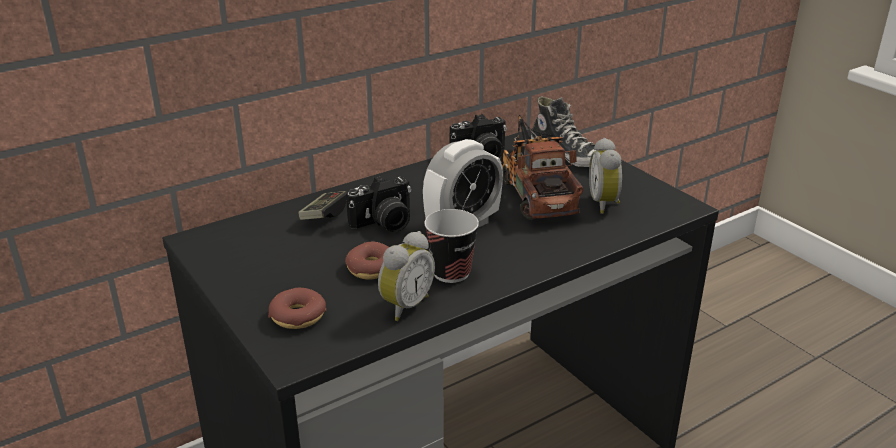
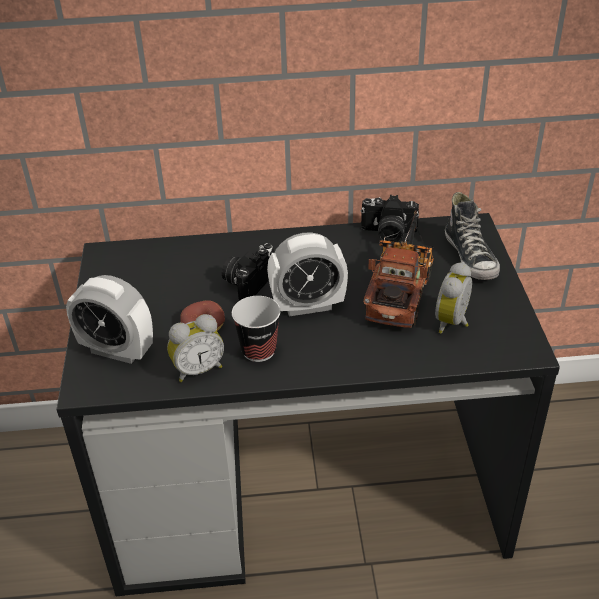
camera: 30 degrees right, 10 degrees up
(298, 316) = (117, 350): donut -> alarm clock
(324, 215) = (210, 259): game controller -> none
(384, 223) = (248, 282): camera -> camera turned 120 degrees clockwise

